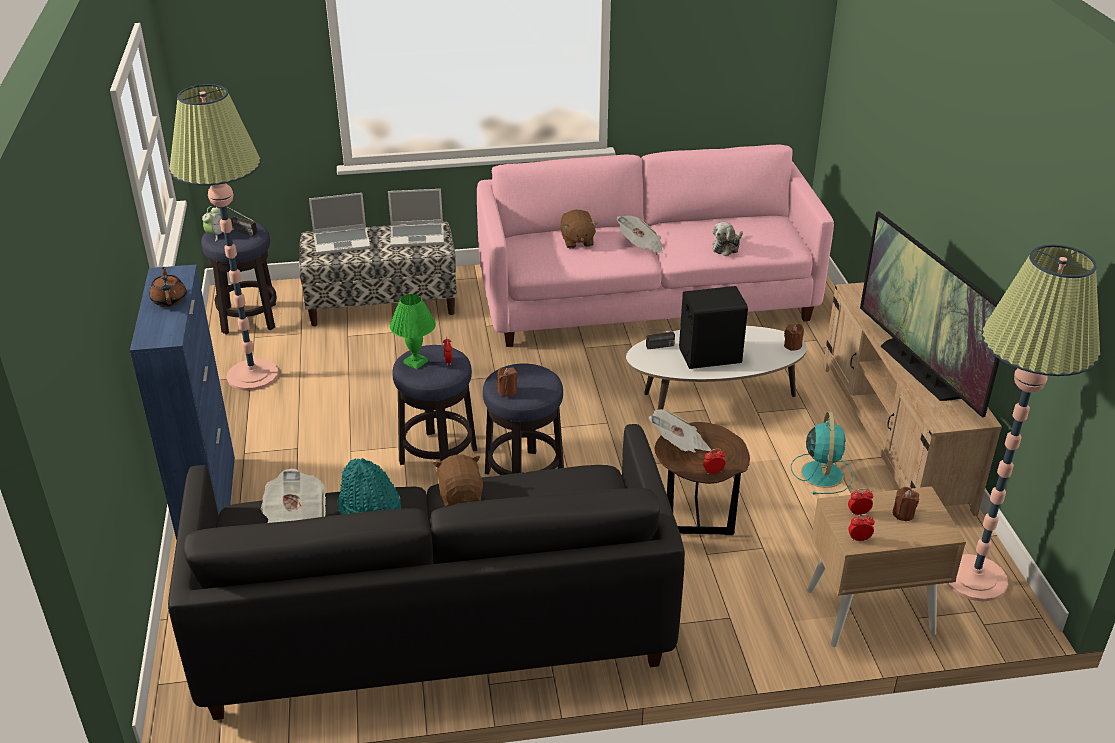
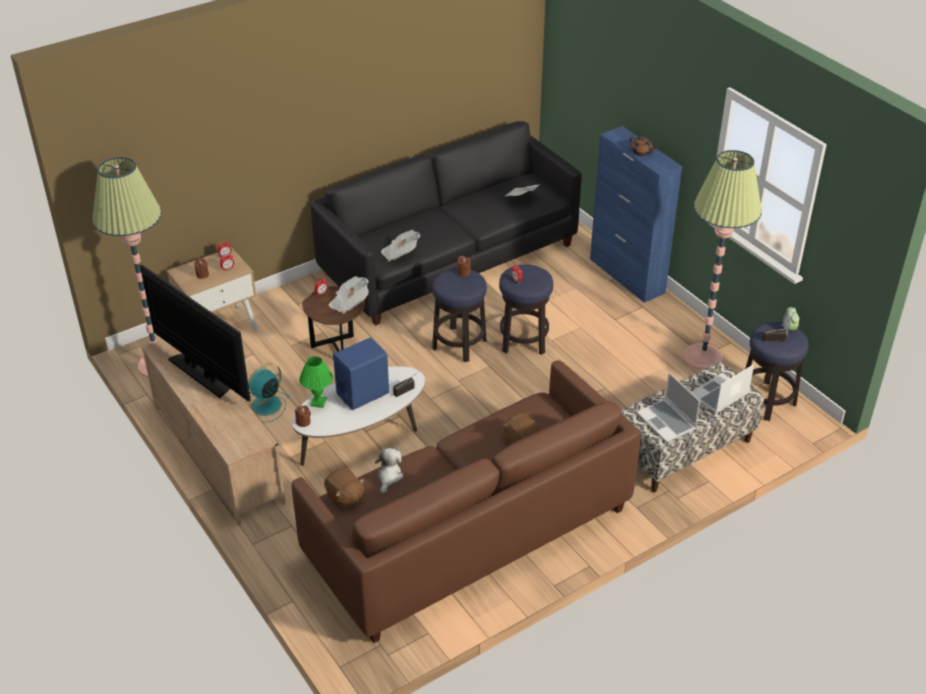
camera: 155 degrees right, 5 degrees up
(368, 508) = (491, 212): turquoise hat -> none
(415, 361) = (536, 275): green table lamp -> green table lamp (318, 402)
(418, 236) = (667, 422): laptop -> laptop turned 90 degrees counterclockwise
(461, 495) = (451, 232): brown plush toy -> brown plush toy (344, 498)
(640, 246) = (466, 457): newspaper -> newspaper (400, 254)
(647, 300) = (468, 533): pink sofa -> brown sofa
(709, 356) = (363, 393): black speaker -> blue speaker
(822, 473) = (265, 406): turquoise fan -> turquoise fan turned 60 degrees clockwise

